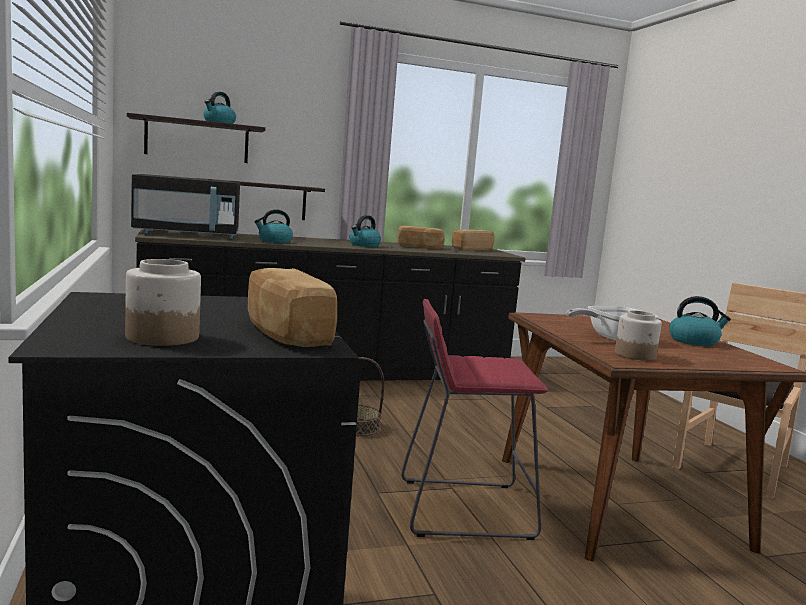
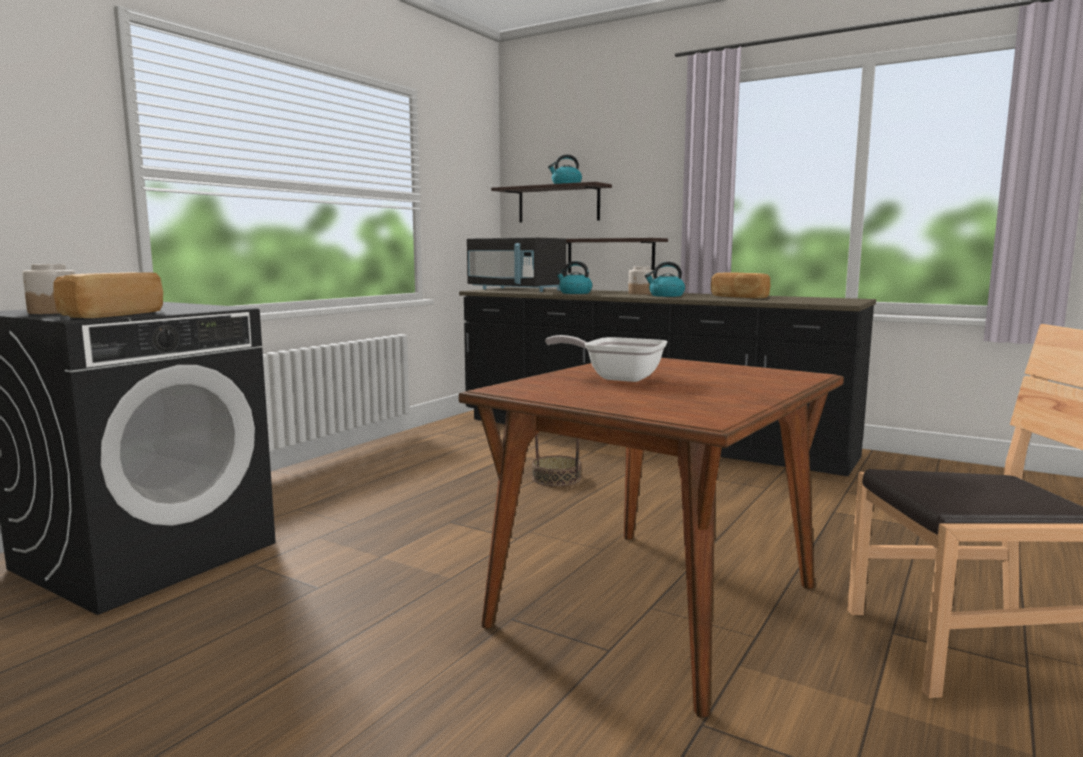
camera: 50 degrees right, 0 degrees up
(464, 509) = (485, 554): red stool -> none
(471, 249) = (821, 299): bread -> none
(635, 355) = (550, 388): jar -> jar (640, 293)
(694, 341) = (730, 392): kettle -> none

